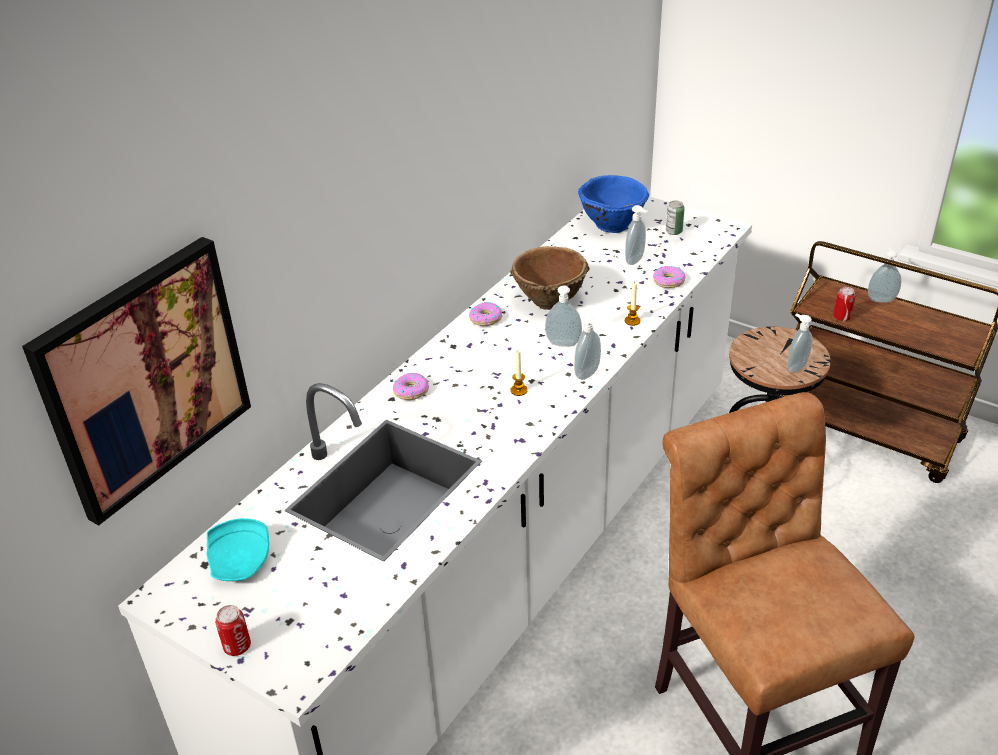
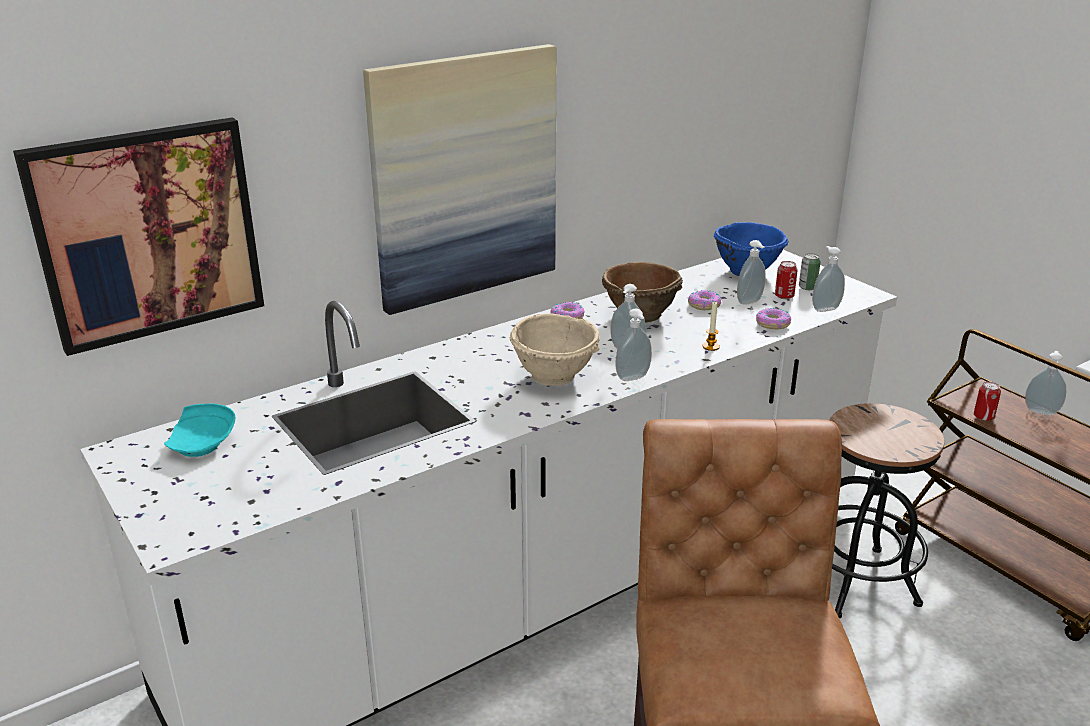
camera: 20 degrees right, 10 degrees down
(237, 646) = (145, 504): can -> can (784, 296)
(388, 218) = (465, 178): none -> picture
(411, 391) = (454, 355): donut -> donut (704, 305)
(519, 390) = (555, 376): candle -> beige bowl
(795, 367) = (897, 445): soap dispenser -> soap dispenser (824, 308)

